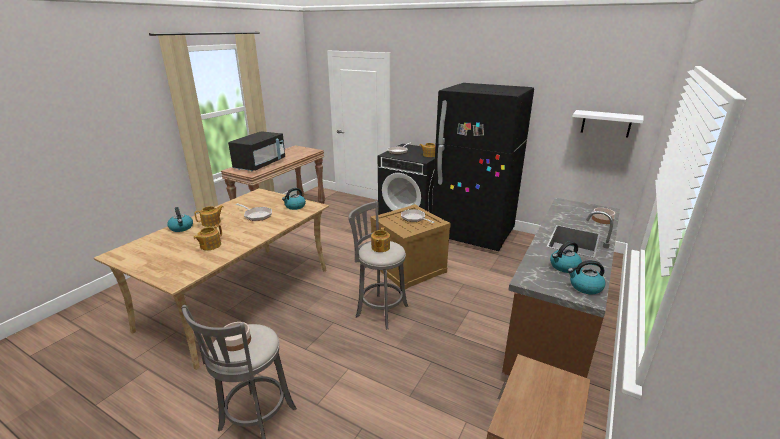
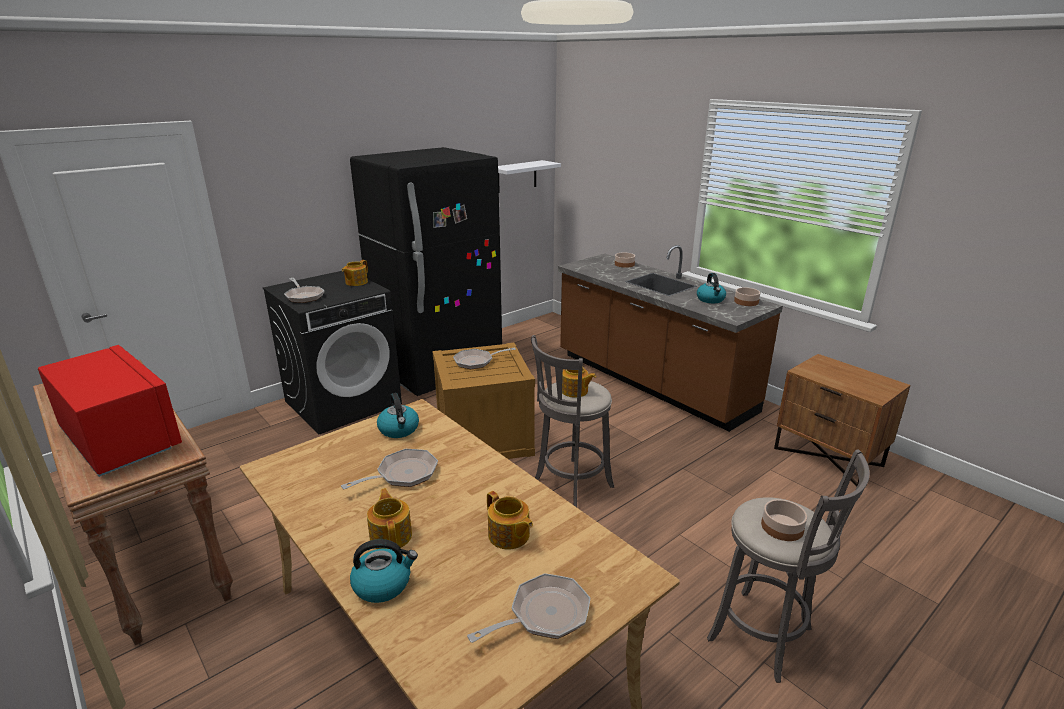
camera: 70 degrees left, 0 degrees up
(155, 262) = (543, 615): none -> frying pan
(260, 165) = (121, 440): black microwave -> red microwave
(585, 287) = (746, 302): kettle -> bowl

